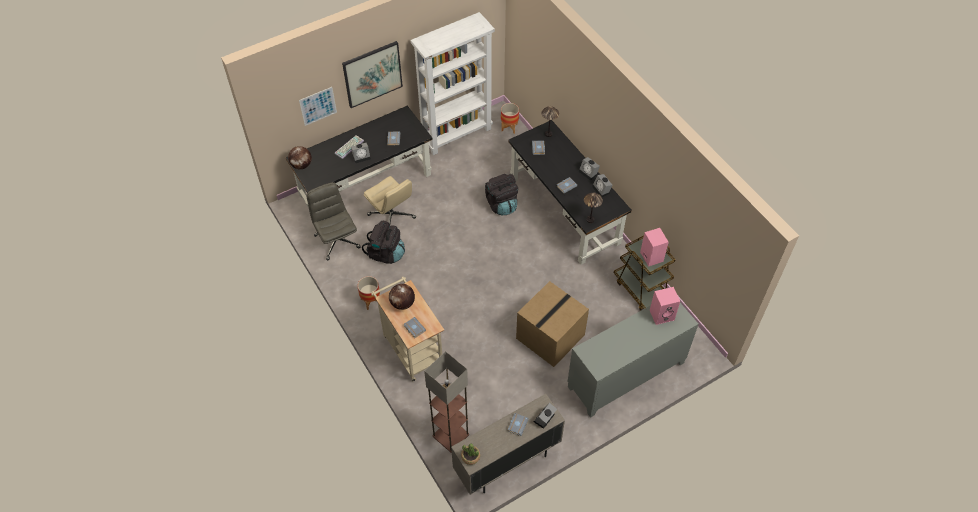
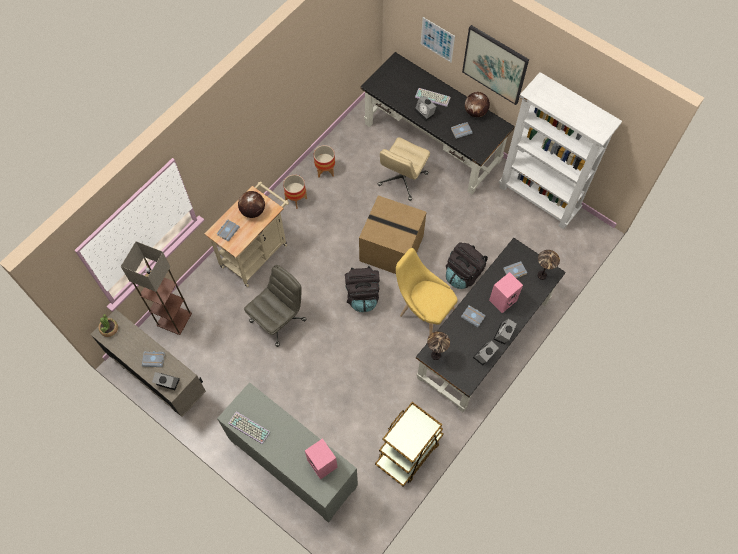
camera: 70 degrees right, 10 degrees up
(301, 165) = (391, 68): globe -> globe (475, 112)
(337, 241) = (353, 145): grey office chair -> grey office chair (278, 320)
(386, 253) = (356, 191): black backpack -> black backpack (362, 295)
(509, 127) = (575, 246): planter -> planter (325, 170)
(523, 241) = (423, 311): none -> yellow chair
(550, 337) = (312, 375): cardboard box -> cardboard box (390, 249)
(614, 359) = (248, 428): none -> keyboard
(651, 256) = (409, 434): pink speaker -> pink speaker (503, 299)

